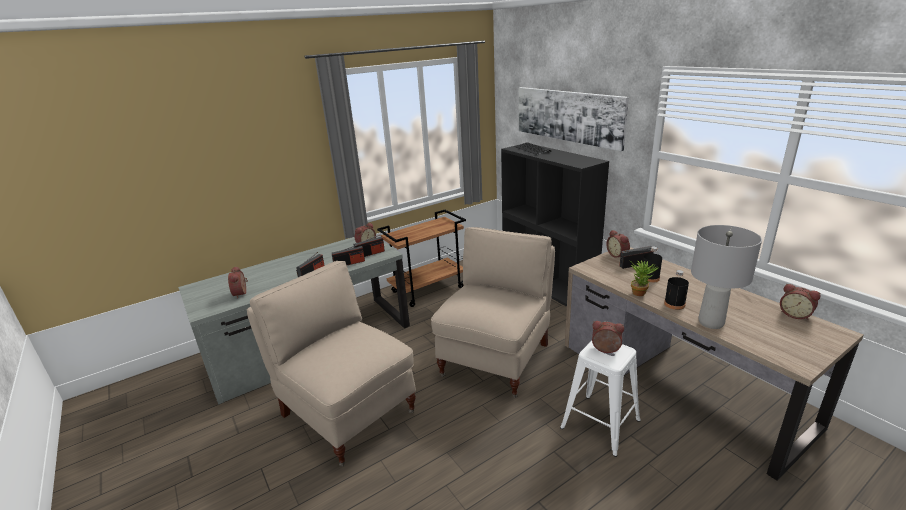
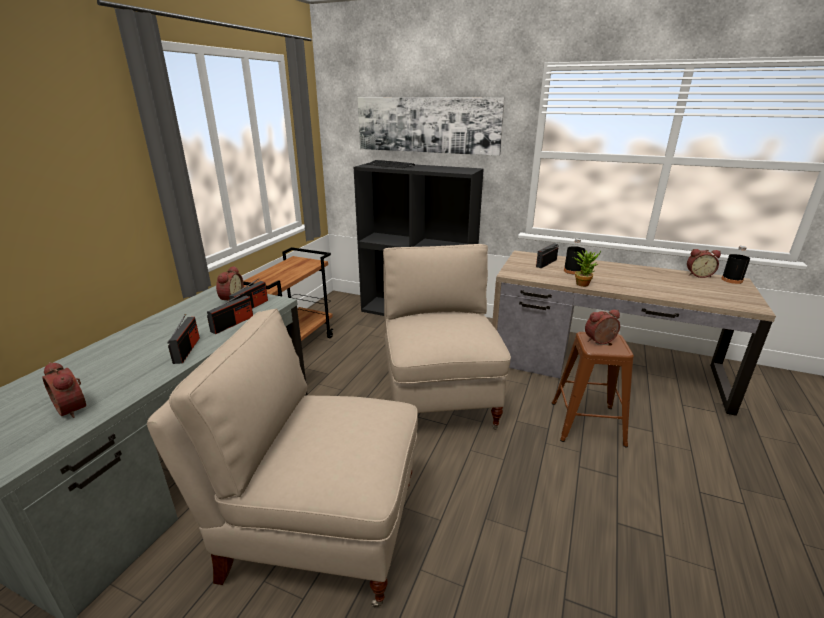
camera: 35 degrees left, 0 degrees up
(599, 424) = (586, 423): white stool -> brown stool
(618, 255) = (522, 259): alarm clock -> none
(674, 304) = (619, 286): black bottle -> black bottle (731, 280)
(710, 322) = (662, 293): grey table lamp -> none

